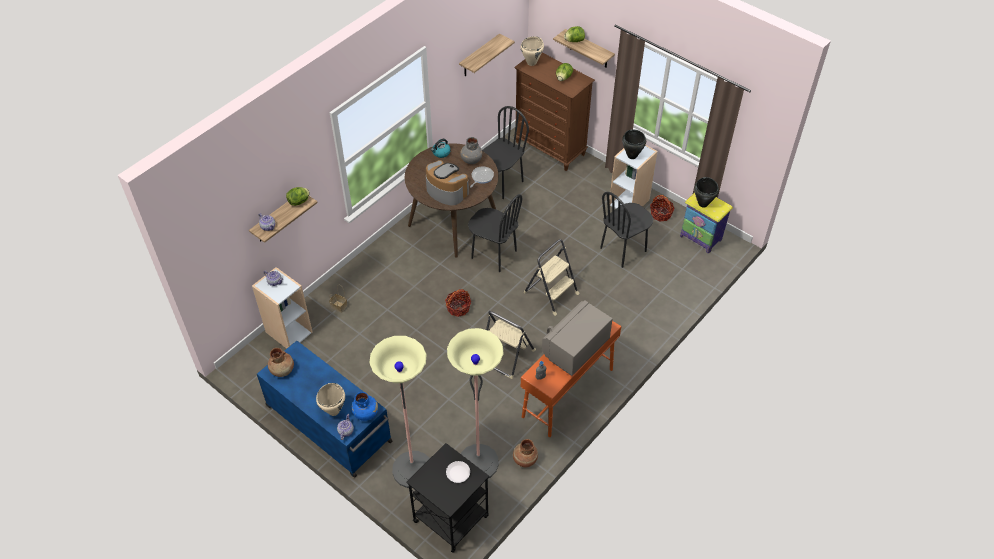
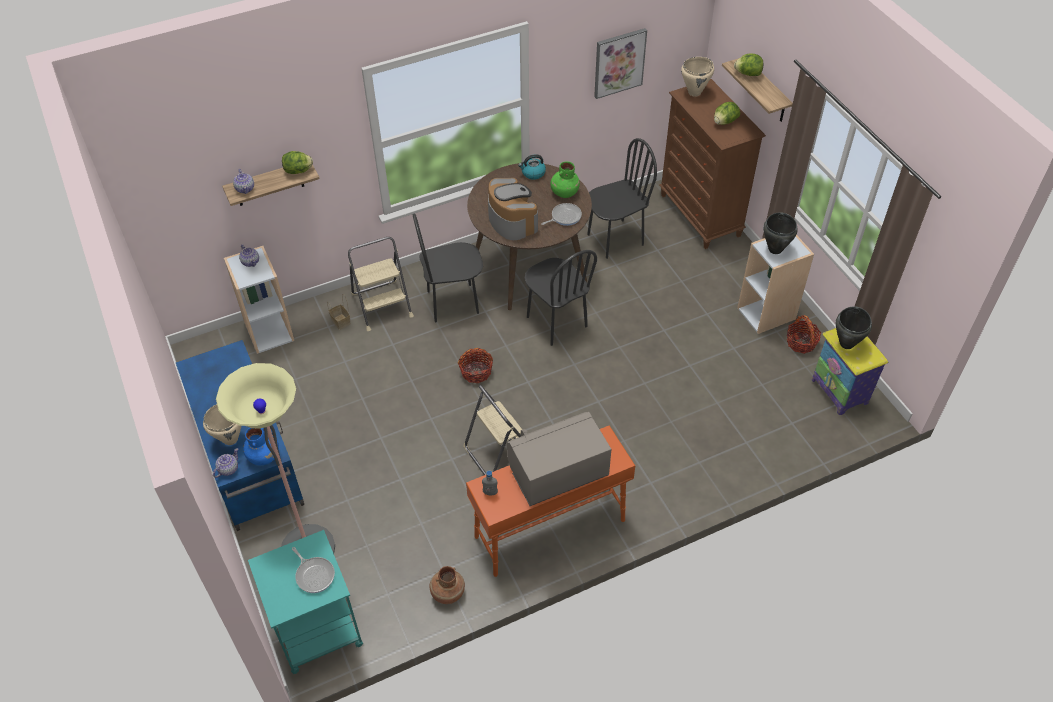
camera: 25 degrees right, 0 degrees up
(282, 370) = (205, 369): brown vase -> none
(450, 517) = (316, 627): black cart -> turquoise cart
(458, 473) = (314, 574): white plate -> frying pan
(471, 160) = (564, 192): grey vase -> green vase
(478, 462) = (389, 573): floor lamp -> none
(479, 56) = (619, 62): shelf -> picture
(549, 291) = (599, 391): beige step ladder -> beige step ladder (381, 303)
(623, 250) = (725, 371): black chair -> black chair (453, 302)

